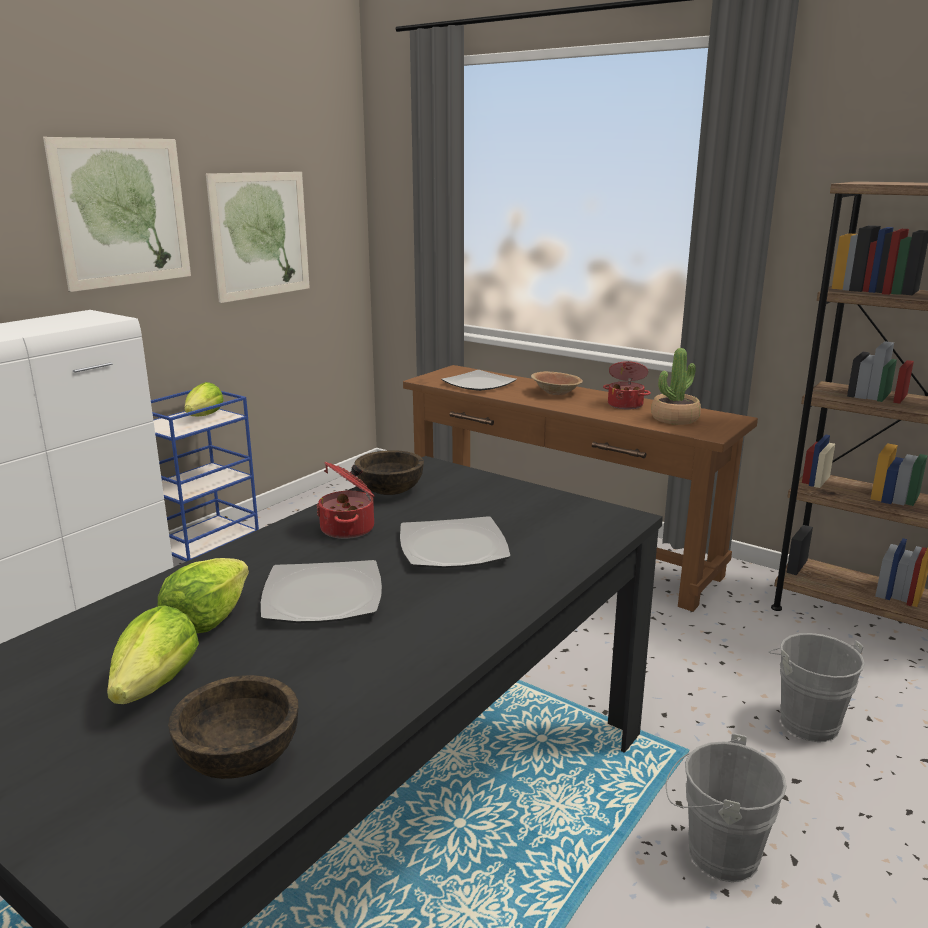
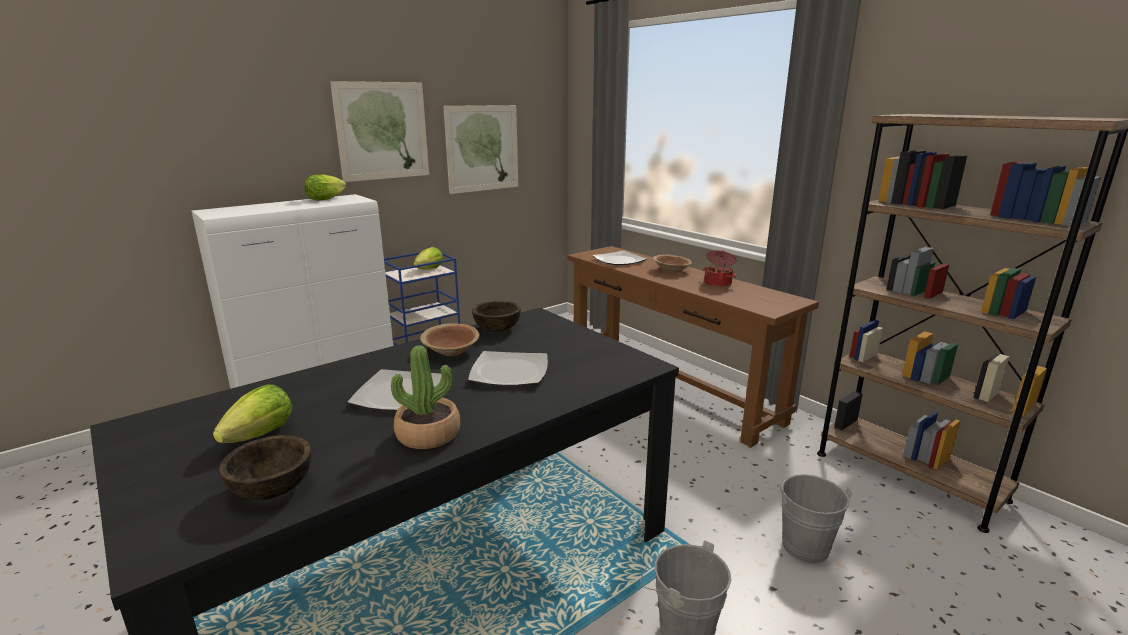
camera: 15 degrees right, 0 degrees up
(206, 620) = (319, 399): lettuce -> lettuce (325, 199)
(349, 528) = (451, 351): cooking pot -> brown bowl
(674, 419) = (749, 297): potted plant -> potted plant (428, 434)

